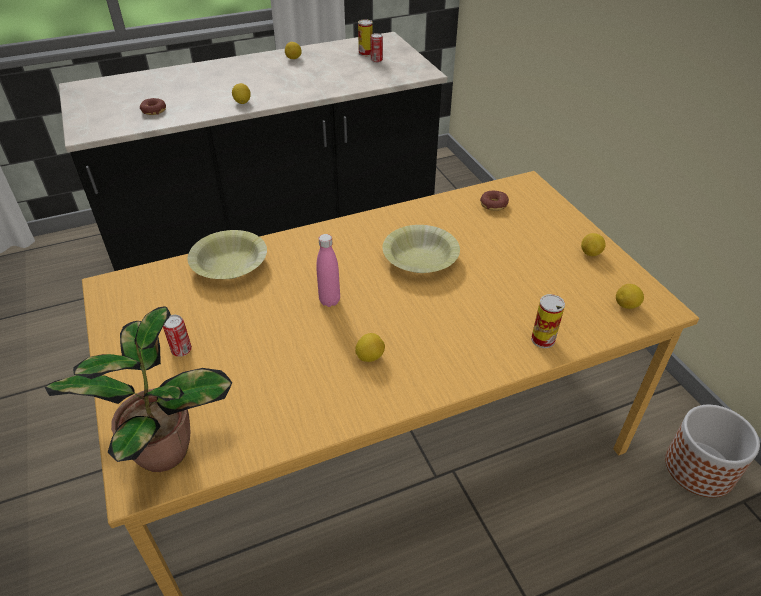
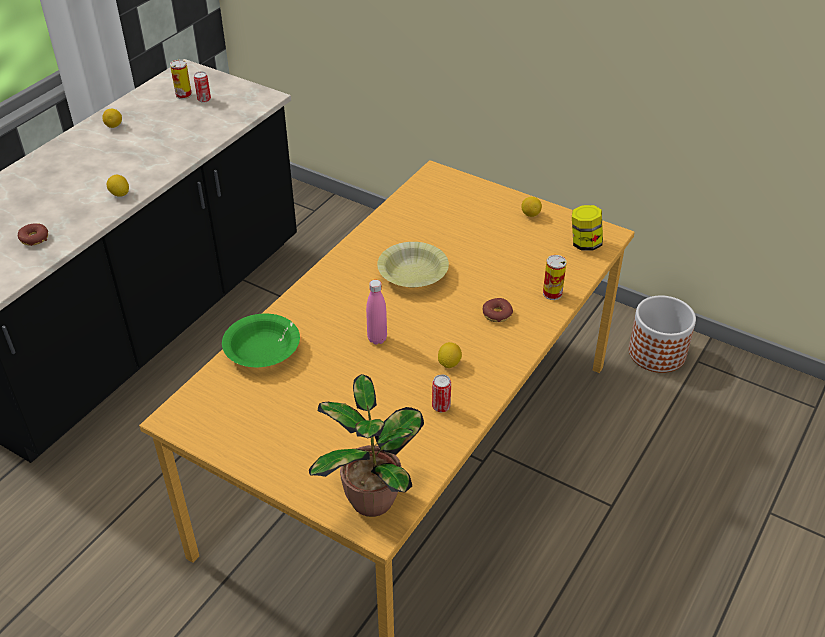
camera: 35 degrees left, 0 degrees up
(181, 350) = (302, 431): can -> can (441, 406)
(230, 265) = (262, 350): yellow bowl -> green bowl
(493, 205) = (426, 204): donut -> donut (497, 314)
(626, 305) = (585, 243): lemon -> jar

